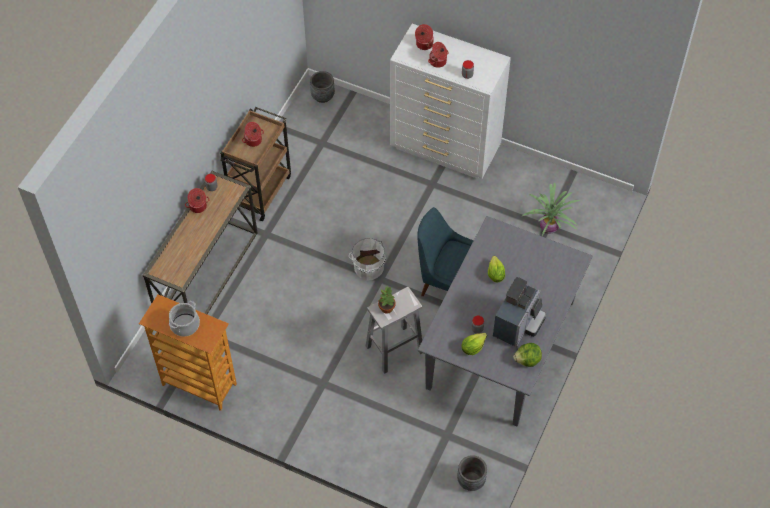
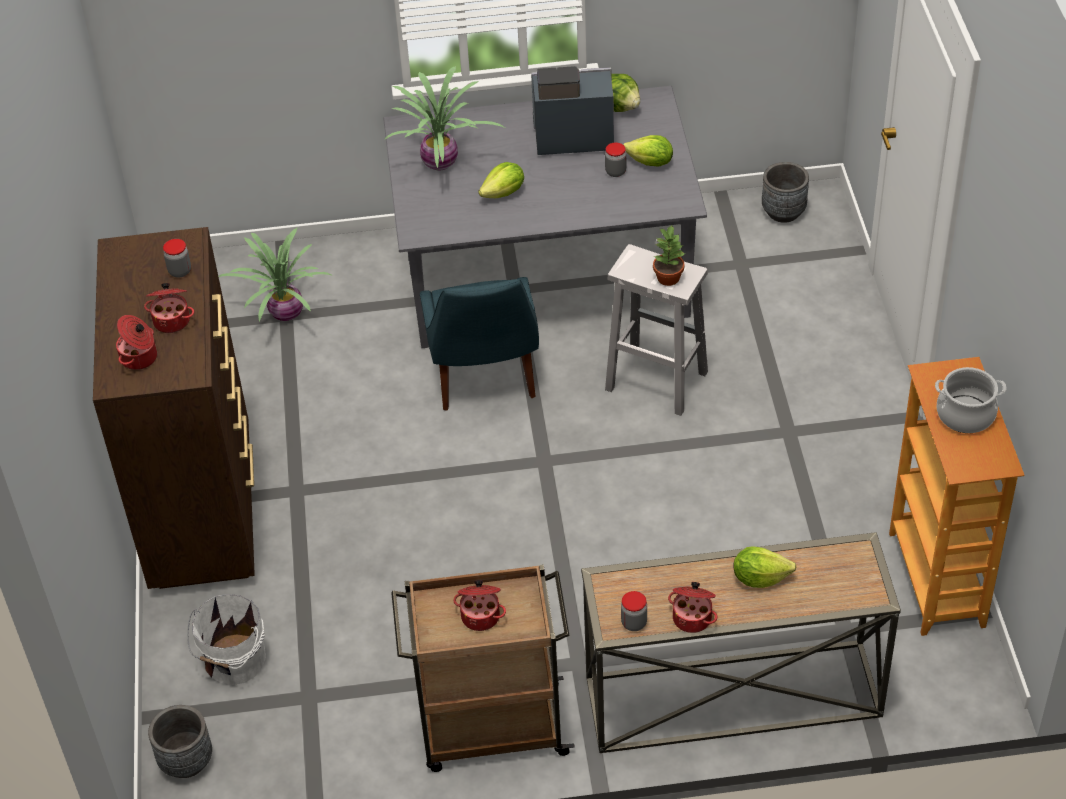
camera: 120 degrees left, 10 degrees down
(197, 239) = (759, 578): none -> lettuce
(368, 267) = (533, 487): white bucket -> white bucket (233, 661)
(445, 149) = (204, 509): white dresser -> brown dresser
(536, 261) = (442, 163): none -> potted plant

